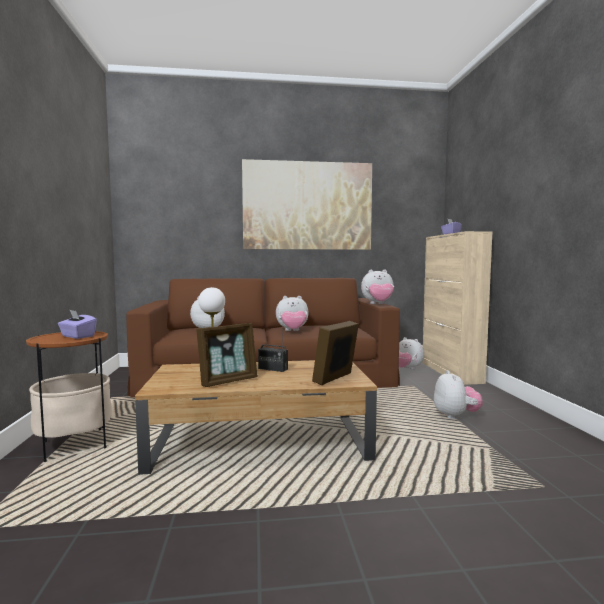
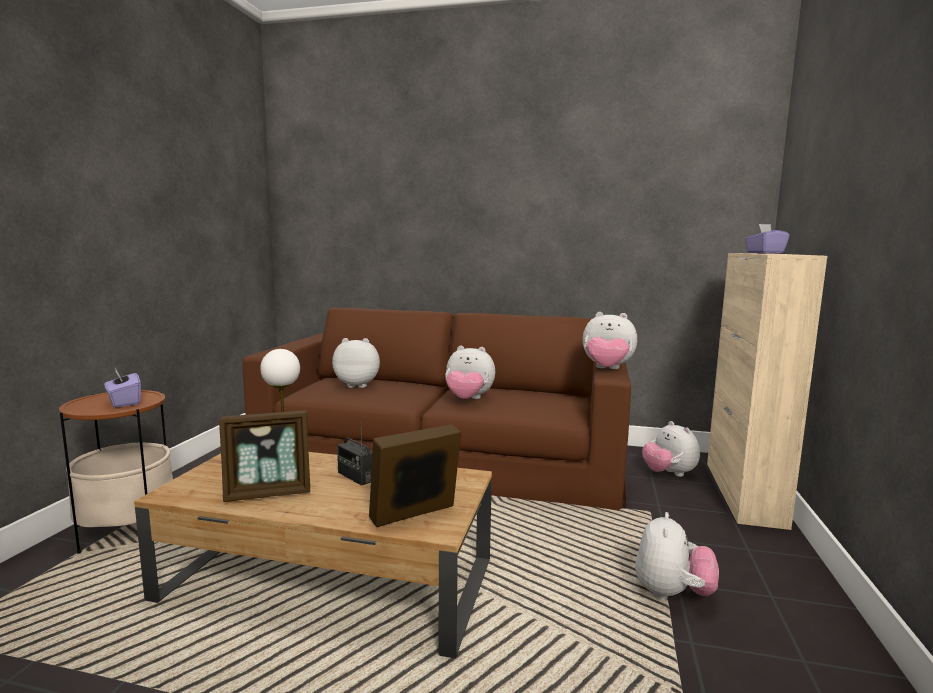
camera: 20 degrees right, 5 degrees up
(307, 206) = (530, 200): picture -> none

